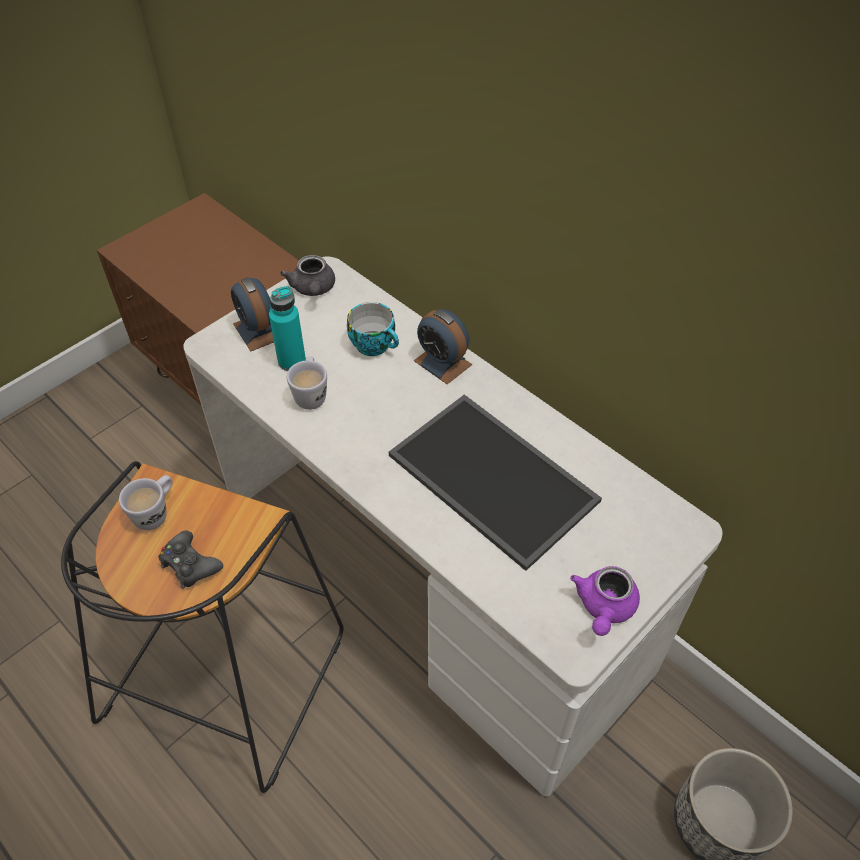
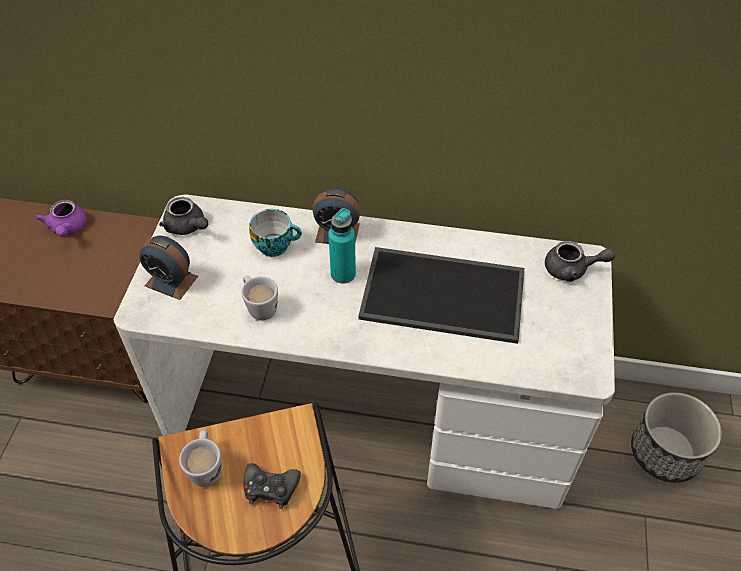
camera: 35 degrees left, 0 degrees up
(292, 361) = (221, 290): turquoise bottle -> turquoise bottle (343, 274)
(604, 608) = (583, 338): purple teapot -> purple teapot (68, 228)
(658, 530) = (572, 269): none -> grey teapot

